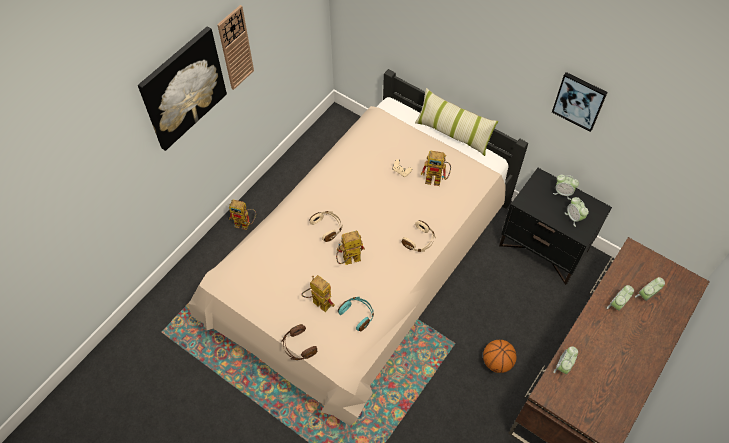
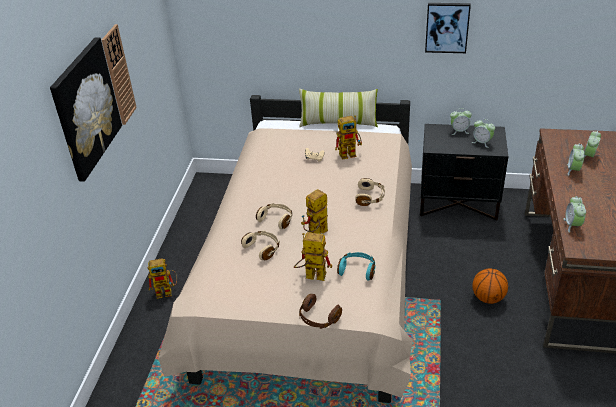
camera: 25 degrees left, 20 degrees down
(299, 254) = (263, 248): none -> beige headphones

